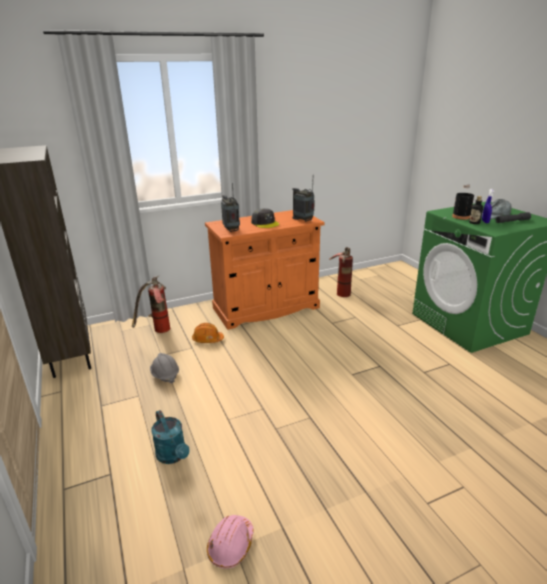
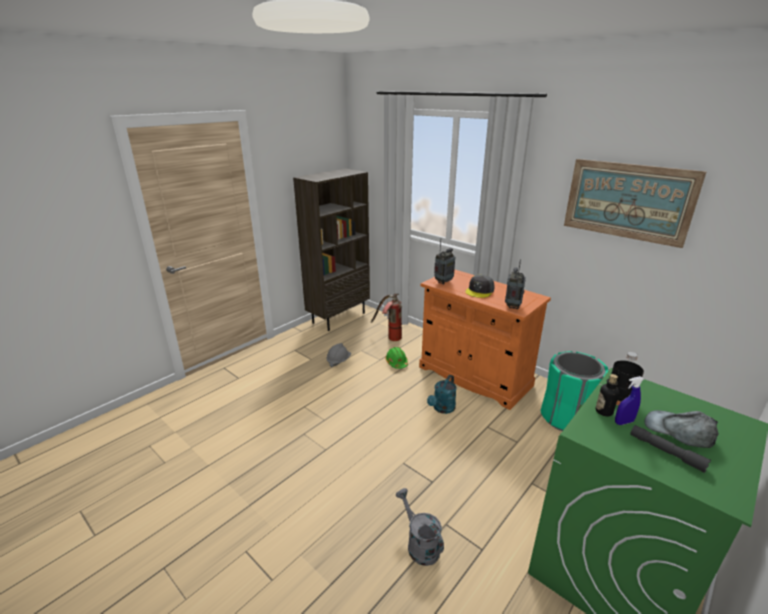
camera: 65 degrees right, 0 degrees up
(173, 456) = (259, 395): turquoise watering can -> turquoise watering can (442, 409)
(207, 339) = (396, 362): orange hard hat -> green hard hat
(231, 545) = (192, 445): pink hard hat -> none
(325, 117) = (627, 201): none -> picture
(342, 291) = (567, 418): fire extinguisher -> green trash can
(440, 390) = (419, 544): none -> grey watering can

